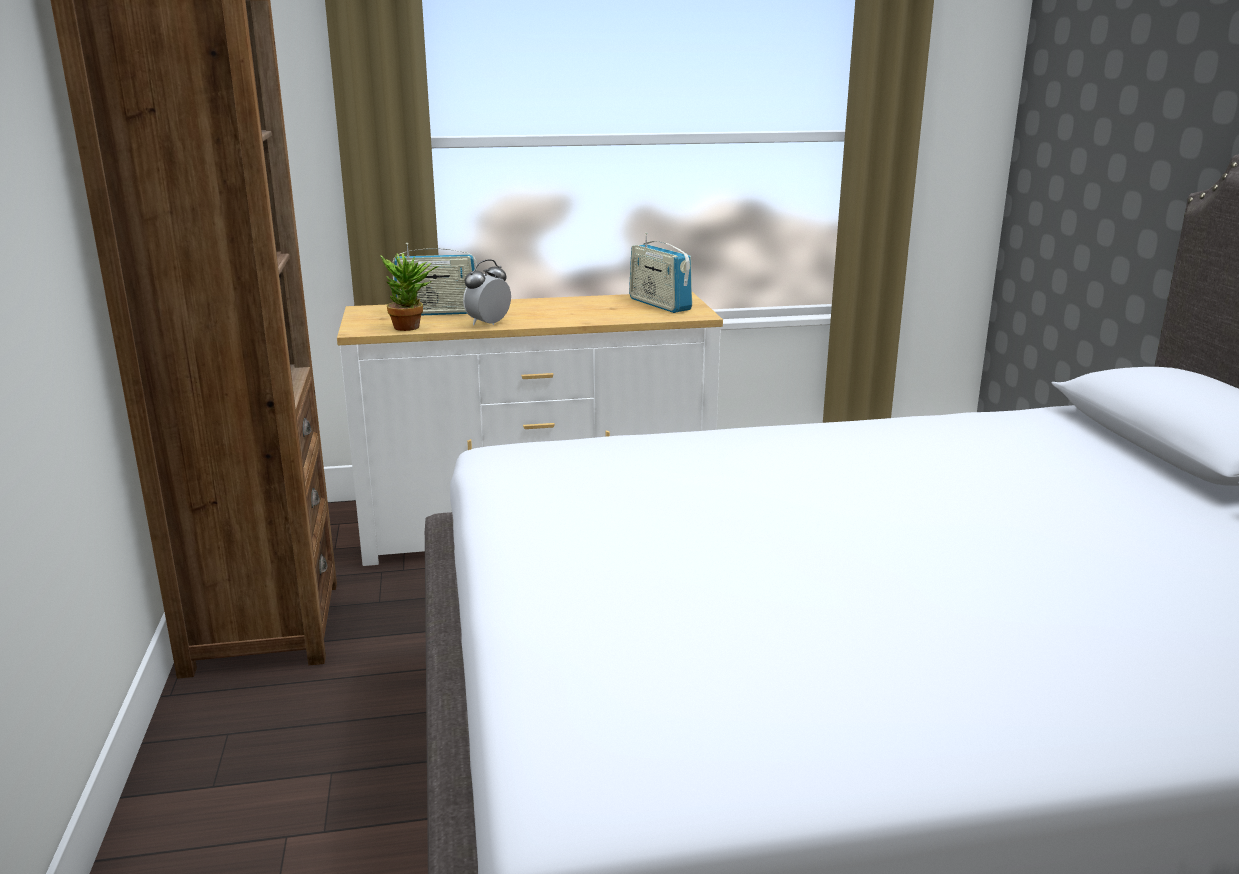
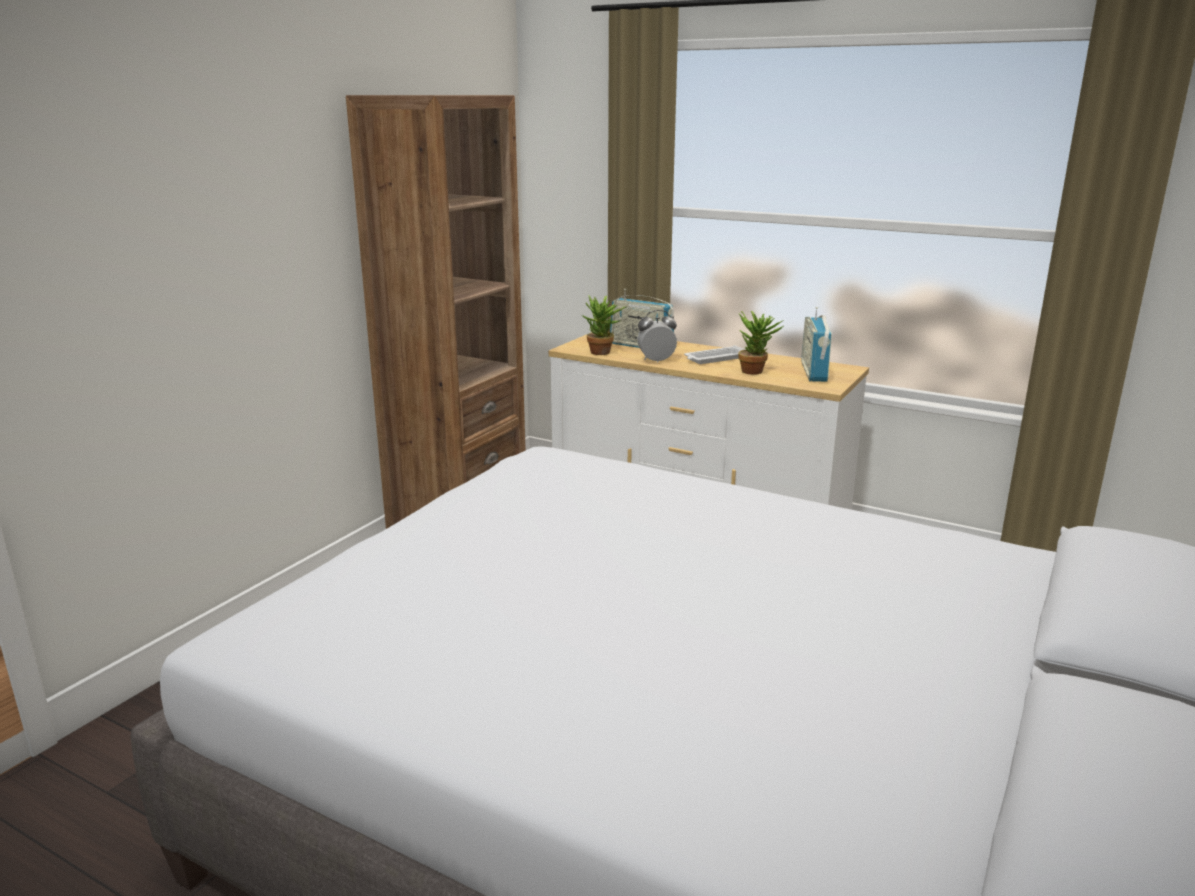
camera: 40 degrees right, 0 degrees up
(543, 310) = (715, 359): none -> white tray
(608, 314) = (756, 371): none -> potted plant

